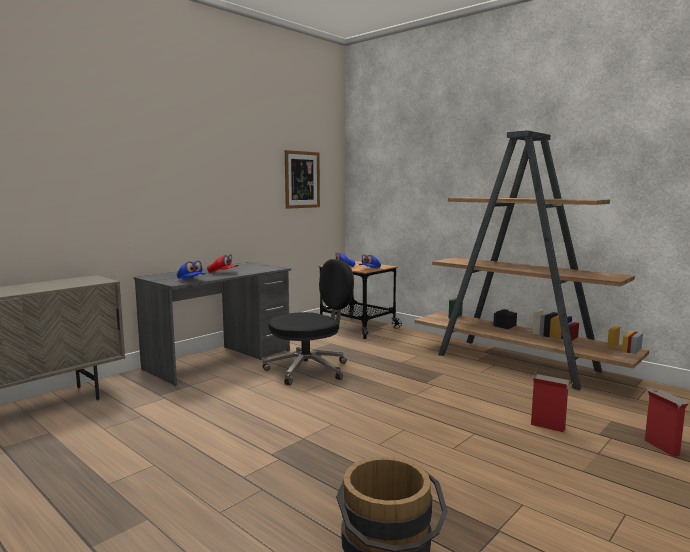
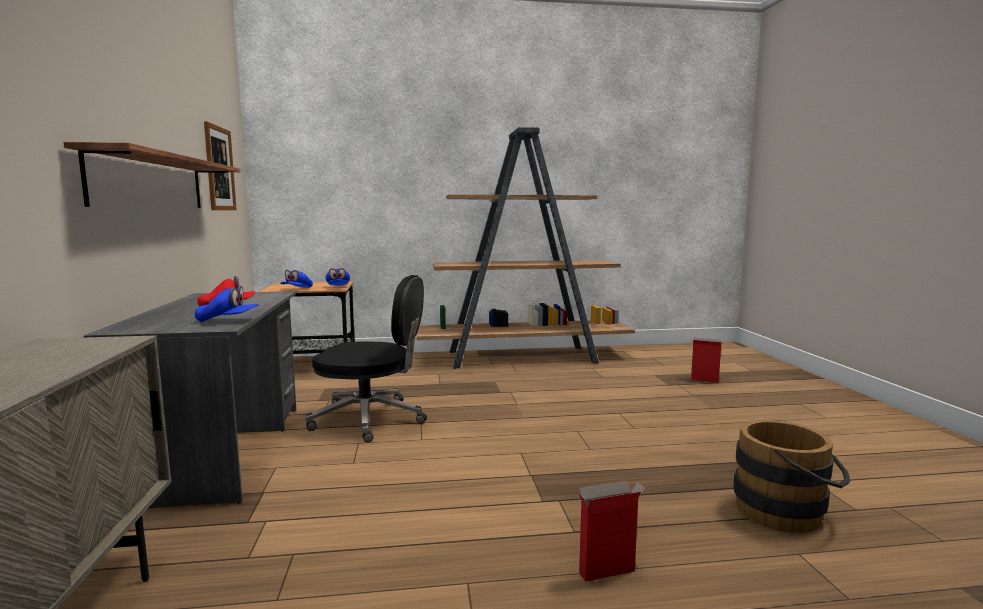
camera: 50 degrees left, 0 degrees up
(214, 195) = (151, 182): none -> shelf
(309, 369) = (370, 419): black office chair -> black office chair turned 90 degrees clockwise
(548, 427) = (640, 391): cardboard box -> cardboard box (608, 571)

